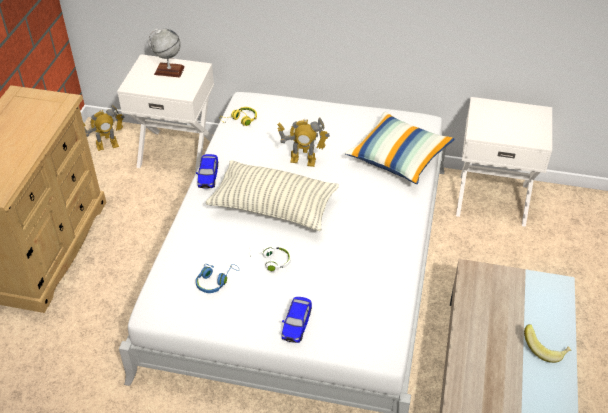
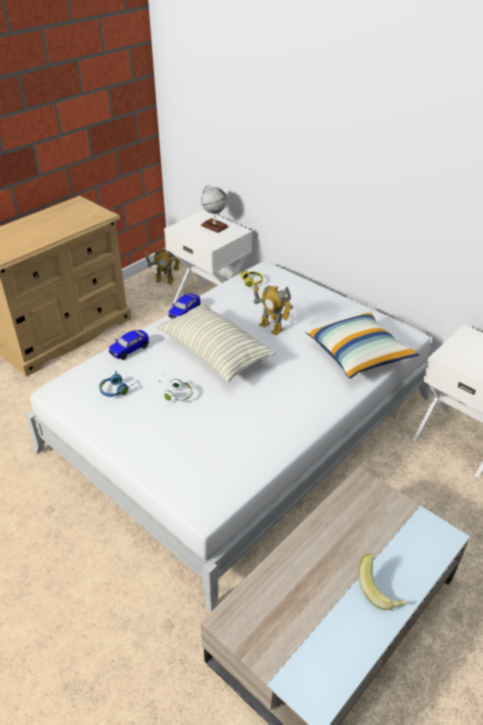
camera: 30 degrees right, 5 degrees down
(296, 325) = (150, 451): toy car -> toy car (129, 350)

